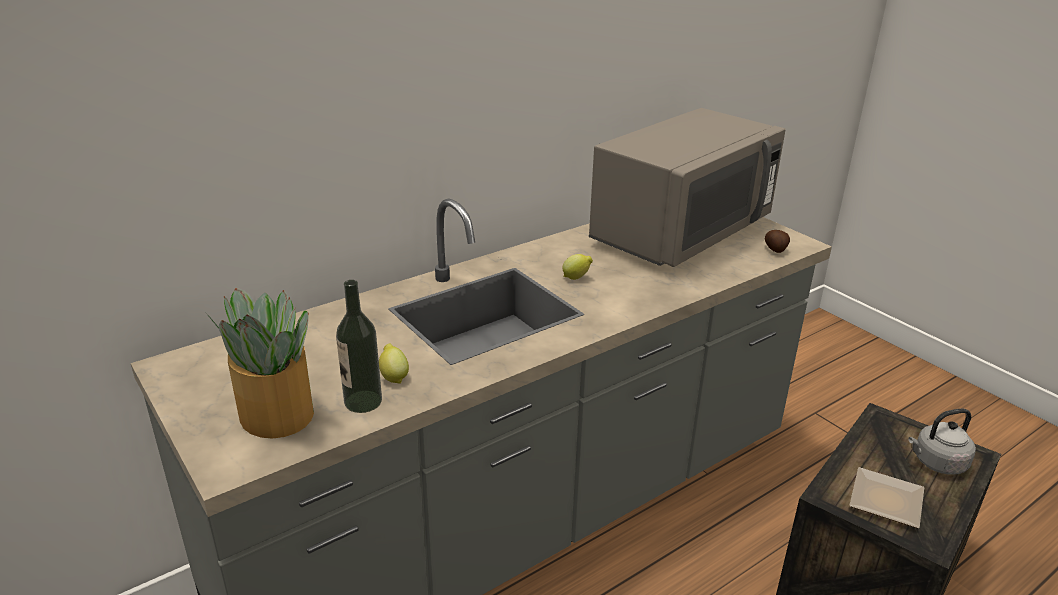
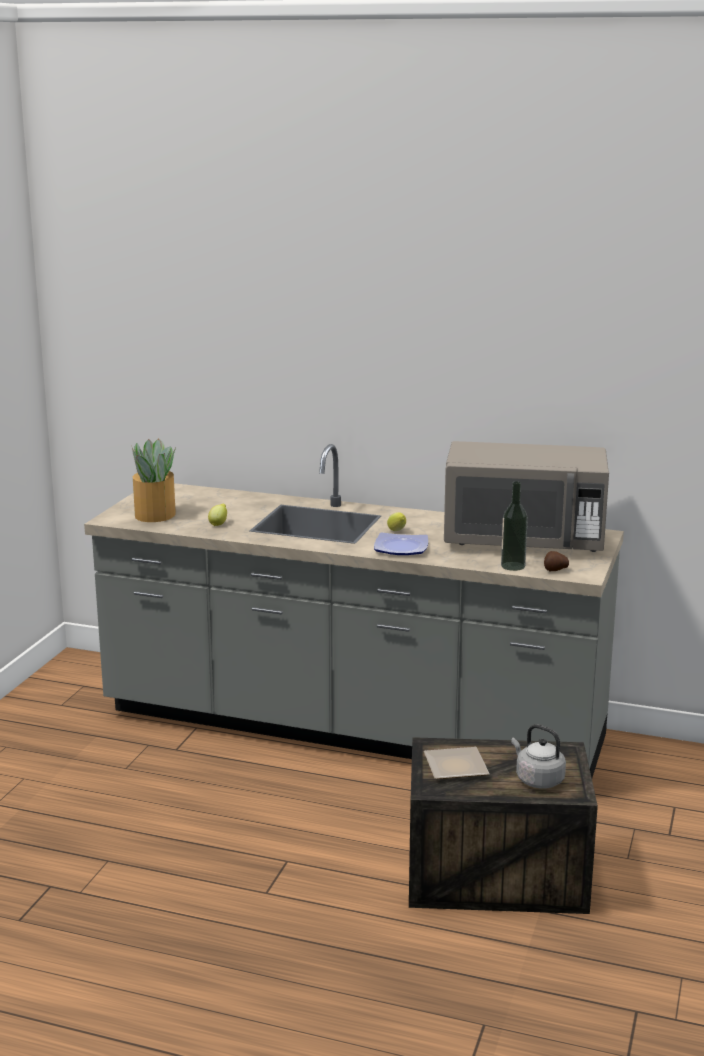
camera: 55 degrees right, 10 degrees down
(363, 401) = (189, 525): bottle -> bottle (513, 566)
(632, 296) = (400, 548): none -> plate

